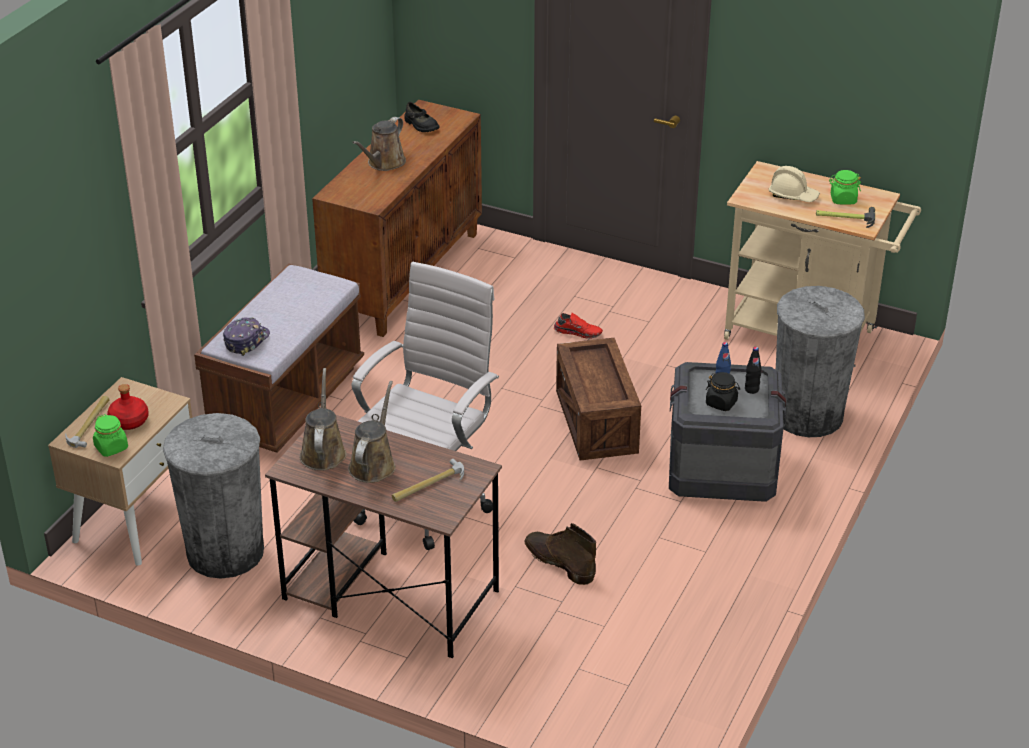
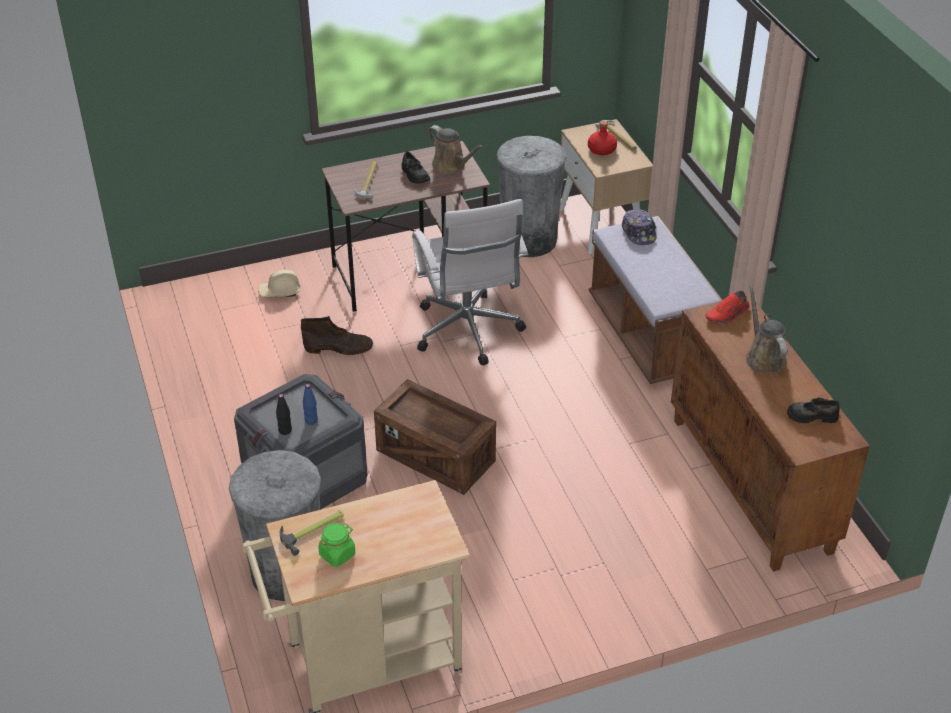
camera: 135 degrees right, 5 degrees up
(111, 447) = (584, 135): green jar -> none
(373, 464) = (414, 175): brown watering can -> black shoe
(578, 332) = (551, 527): red shoe -> red shoe (727, 315)
(721, 403) = (295, 405): black jar -> none
(793, 195) = (387, 527): beige hard hat -> beige hard hat (279, 292)

